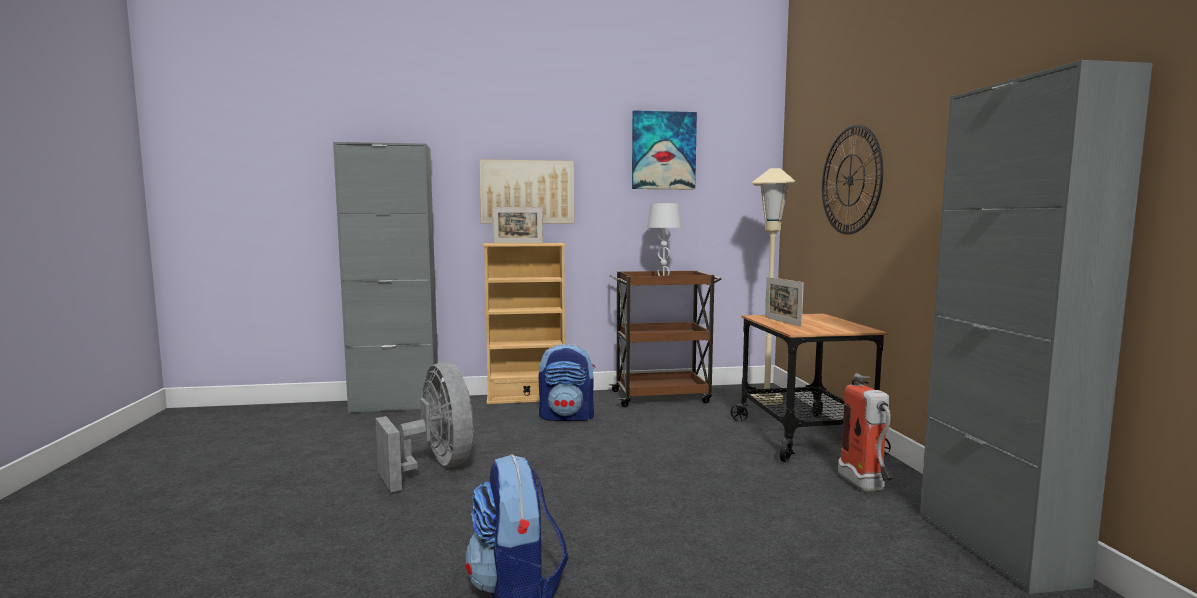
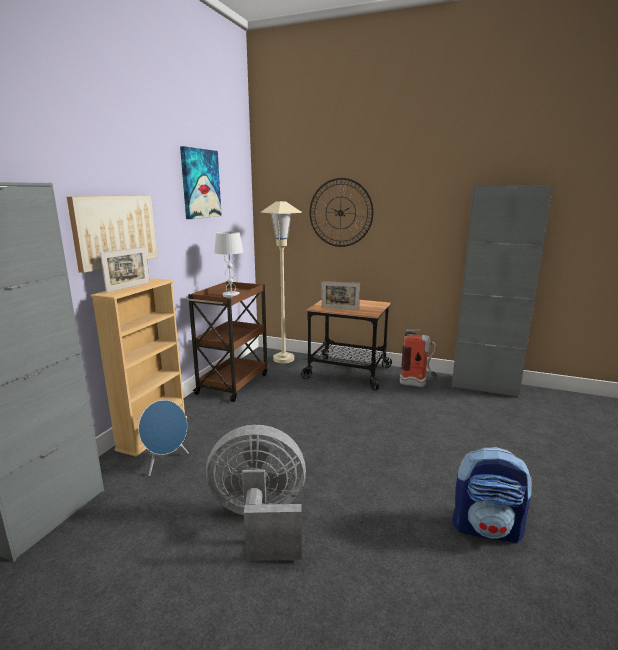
camera: 60 degrees left, 10 degrees up
(489, 414) = (166, 462): none -> blue speaker
(567, 417) = (224, 428): backpack -> none

